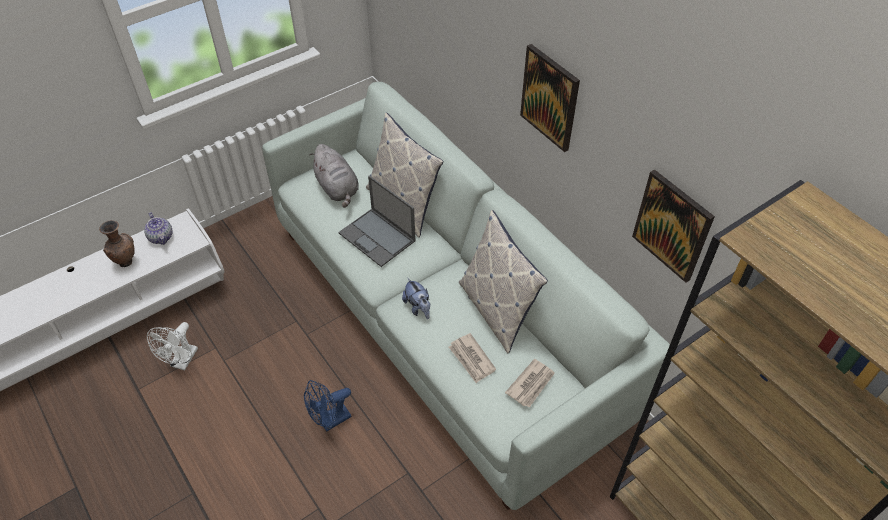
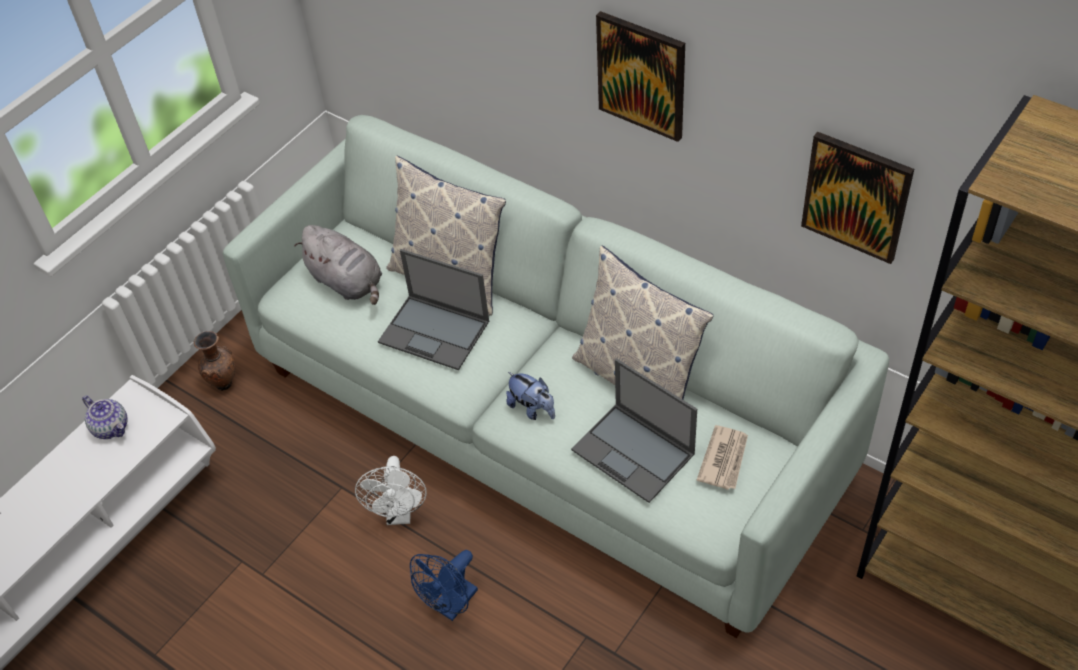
camera: 15 degrees left, 0 degrees up
(126, 262) = (75, 478): brown vase -> brown vase (223, 383)
(182, 362) = (202, 596): white fan -> white fan (399, 514)
(471, 359) = (634, 452): newspaper -> laptop

